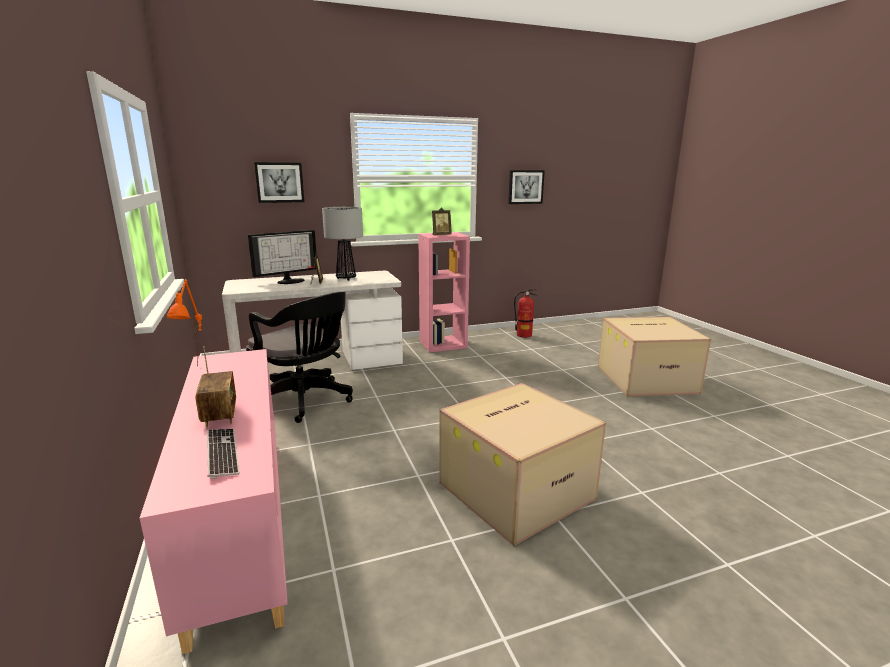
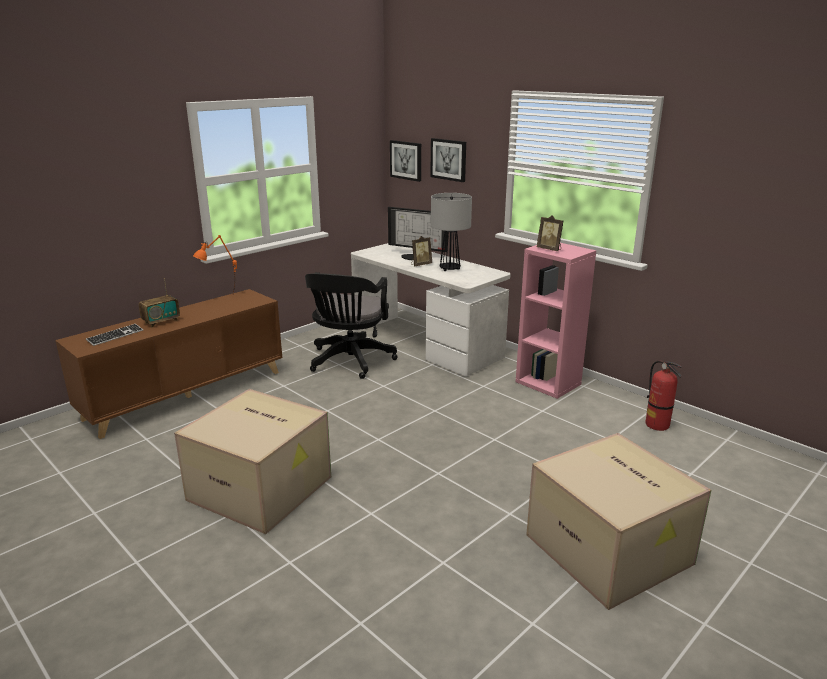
camera: 65 degrees right, 5 degrees up
(239, 518) = (186, 394): pink cabinet -> brown cabinet
(525, 187) = (731, 207): picture -> picture (406, 160)

